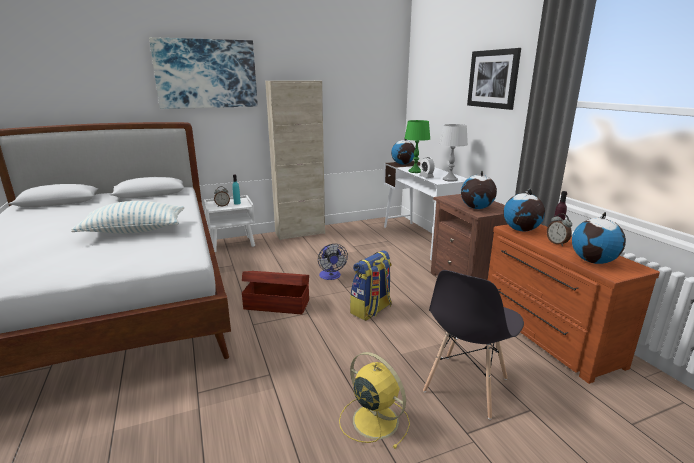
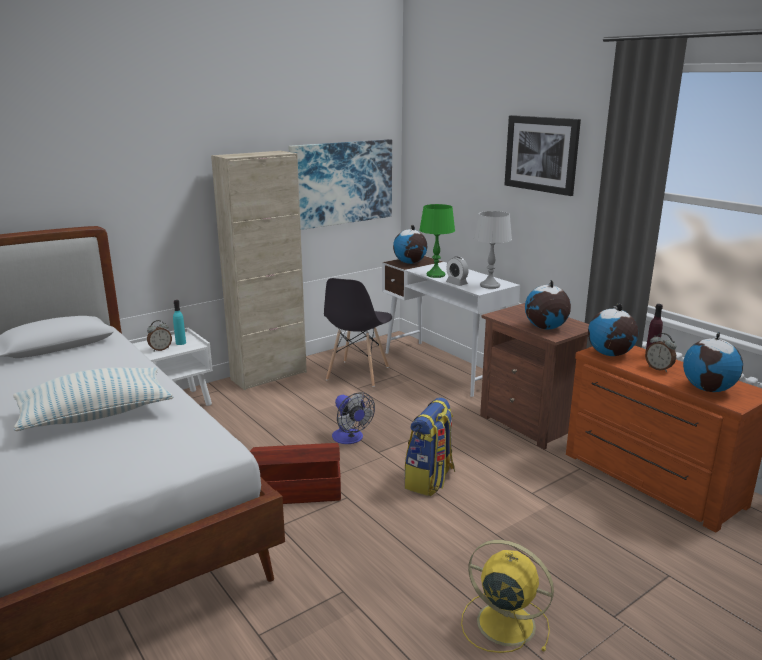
camera: 15 degrees left, 0 degrees up
(206, 74) = (123, 150): picture -> picture (341, 183)
(465, 385) = (588, 560): grey chair -> grey chair (357, 374)

